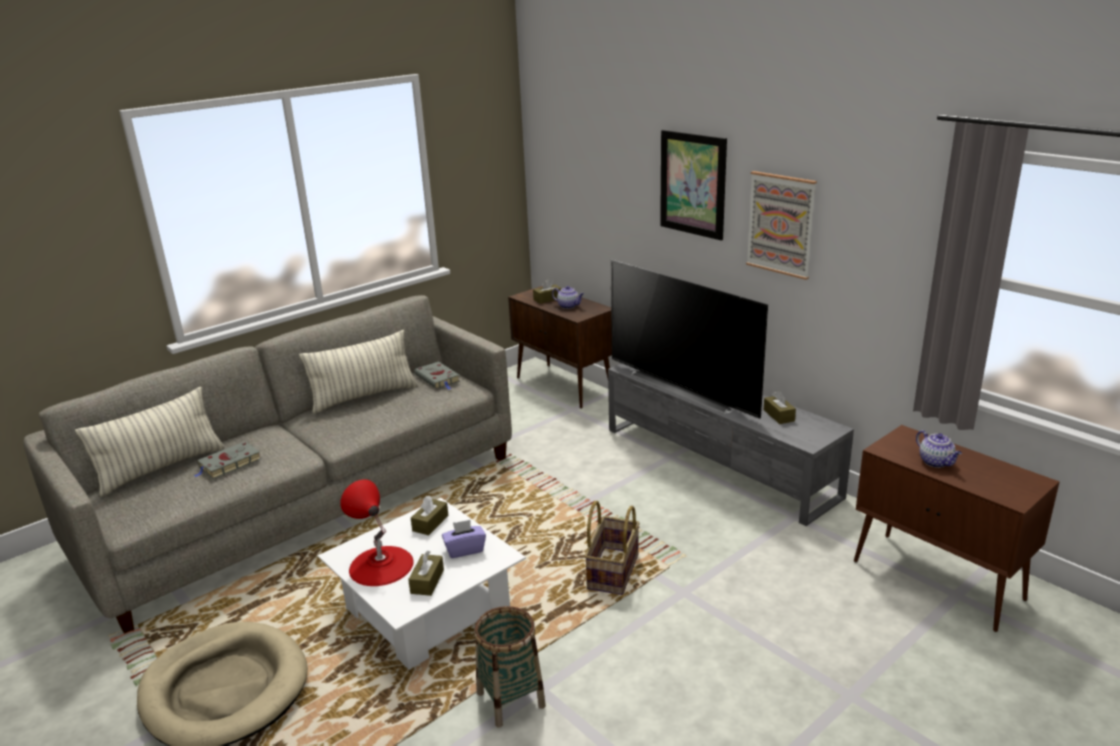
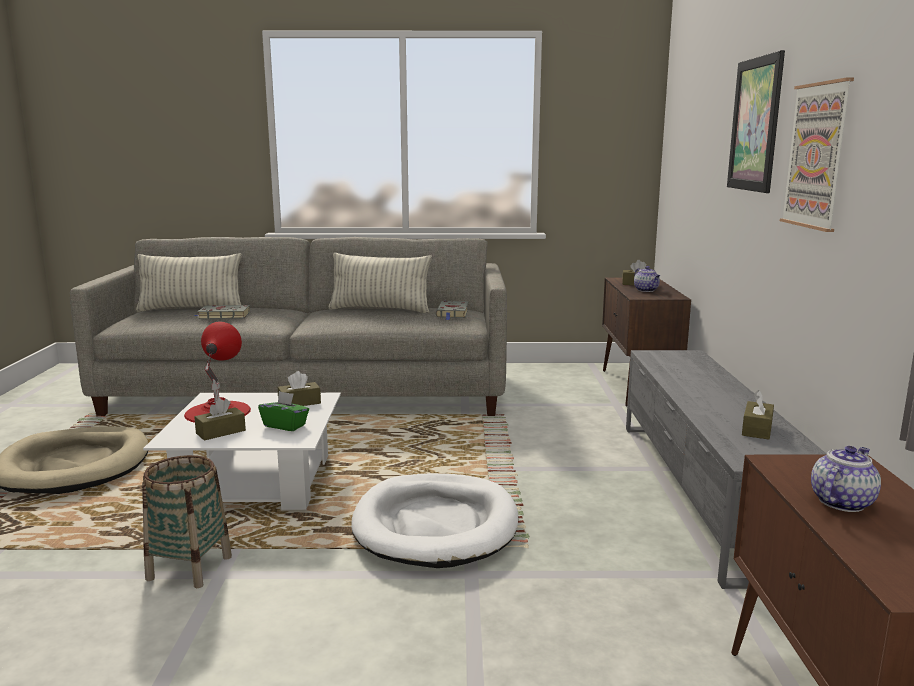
camera: 40 degrees right, 10 degrees down
(465, 549) = (285, 425): purple tissue box -> green tissue box
(612, 571) = (436, 525): basket -> white dog bed
(686, 388) = (685, 381): television -> none
(936, 462) = (841, 501): teapot -> teapot turned 150 degrees counterclockwise

